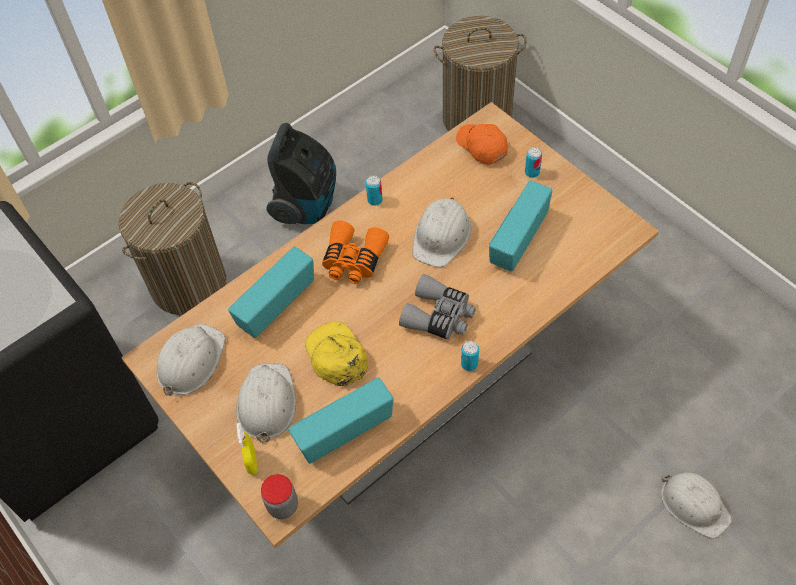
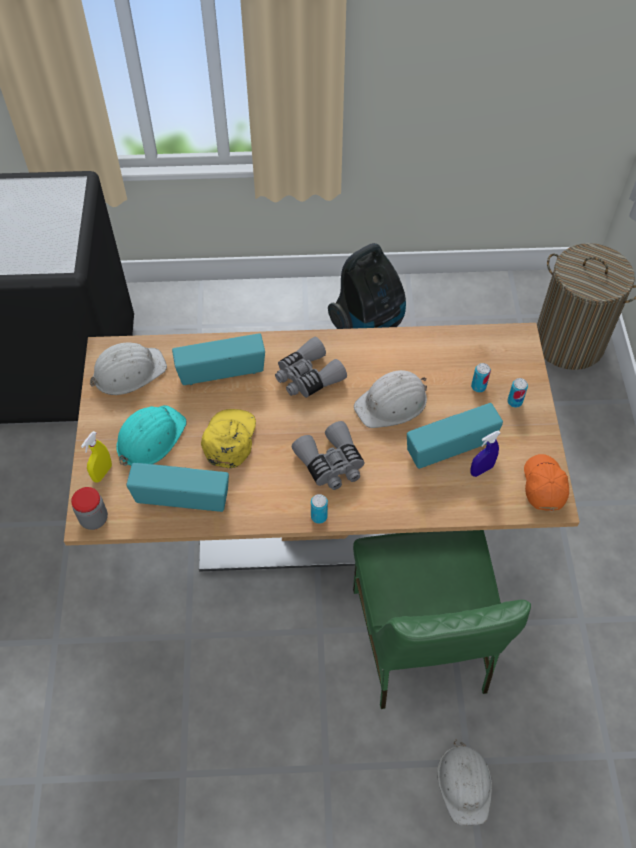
camera: 35 degrees right, 0 degrees up
(188, 283) = (231, 328): laundry basket -> none
(266, 403) = (150, 438): white hard hat -> turquoise hard hat
(353, 260) = (307, 376): orange binoculars -> grey binoculars
(375, 200) = (366, 341): can -> can (478, 386)
(481, 147) = (491, 353): orange cap -> orange cap (543, 485)
(556, 240) = (481, 470): none -> blue spray bottle
(571, 425) = (420, 642): none -> green chair

